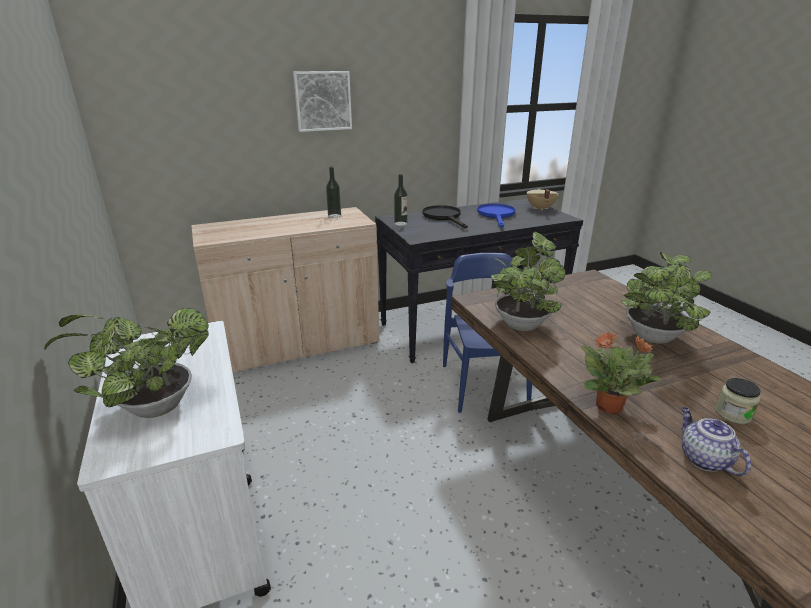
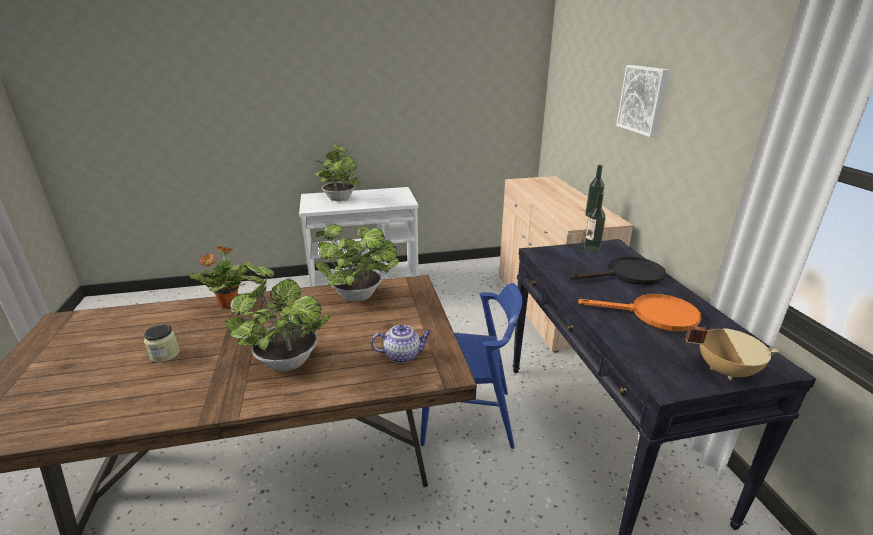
camera: 100 degrees right, 0 degrees up
(496, 215) = (654, 315): blue frying pan -> orange frying pan
(703, 459) = (155, 321): teapot -> teapot (403, 355)

